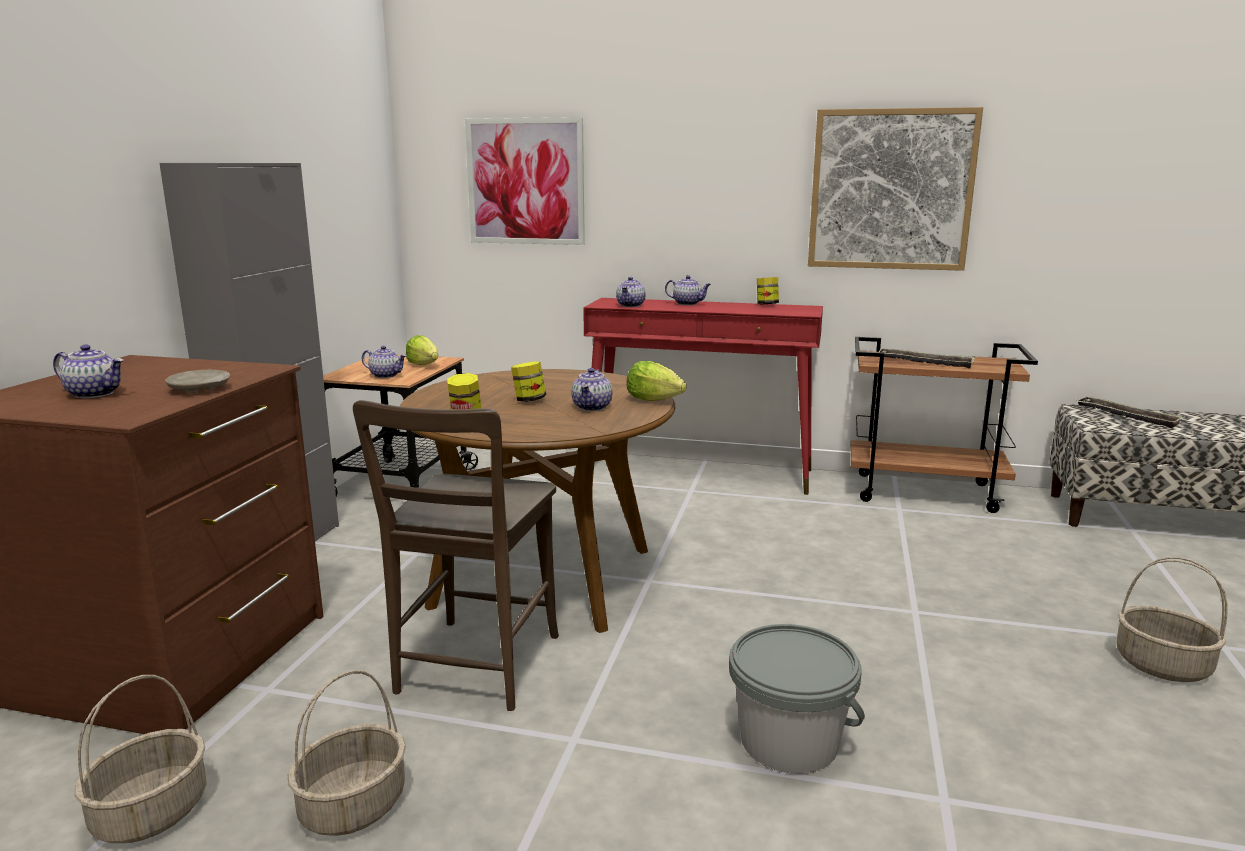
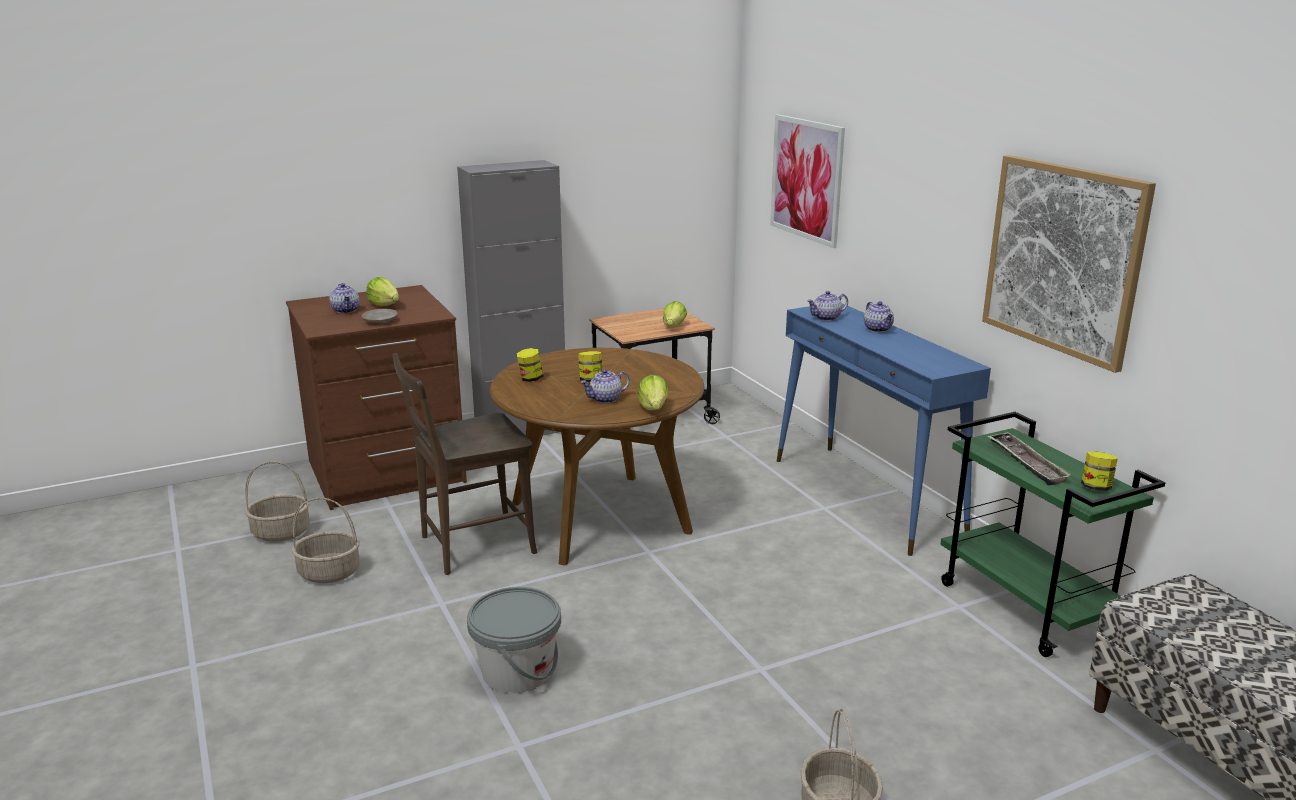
camera: 50 degrees right, 5 degrees up
(146, 378) = (384, 305): none -> lettuce
(386, 375) = (630, 329): teapot -> none
(699, 472) = (866, 497): red console table -> blue console table
(767, 305) = (940, 351): jar -> jar (1096, 487)
(925, 492) = (1027, 608): brown cart -> green cart
(1126, 416) = (1219, 617): tray -> none

